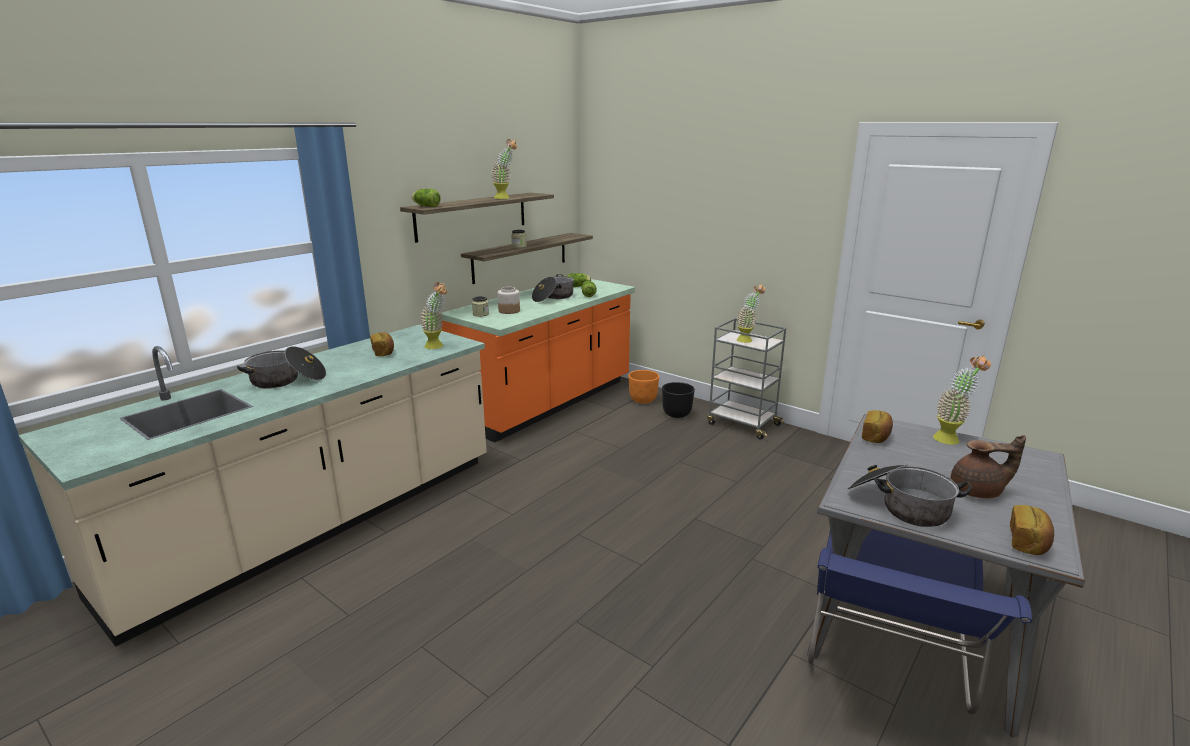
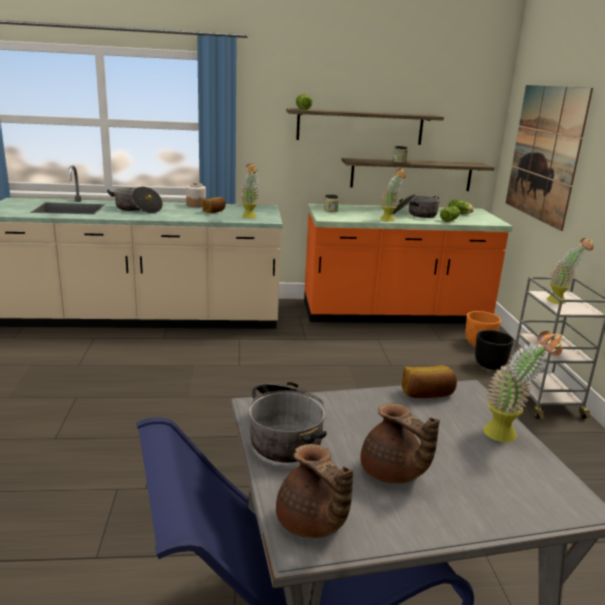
camera: 45 degrees right, 0 degrees up
(505, 198) = (387, 113): potted plant -> potted plant (390, 220)
(509, 311) = (355, 213): jar -> jar (196, 205)
(653, 217) = (544, 153): none -> picture
(1028, 542) = (311, 524): bread -> brown teapot

